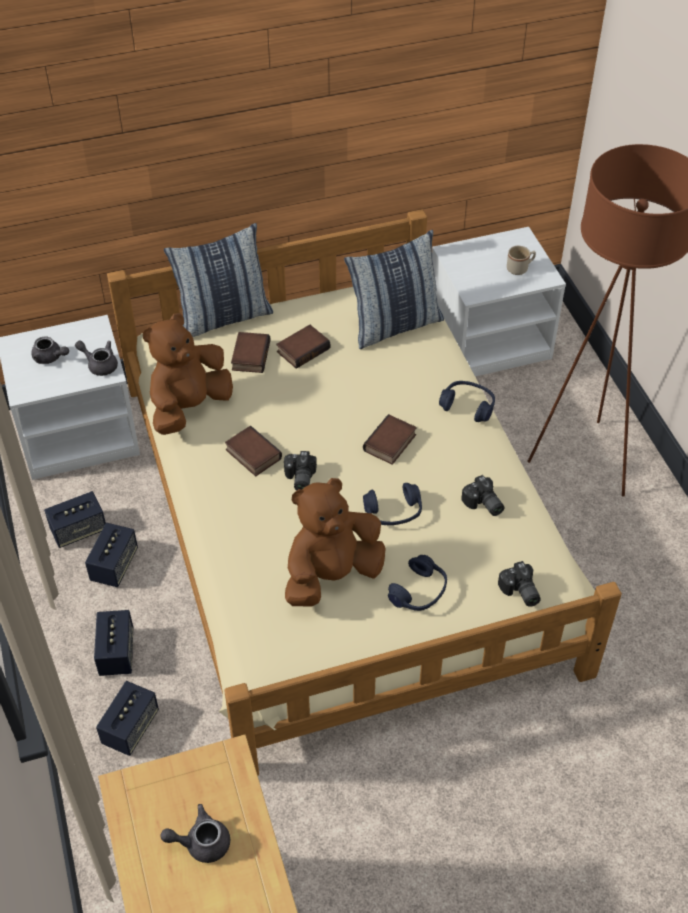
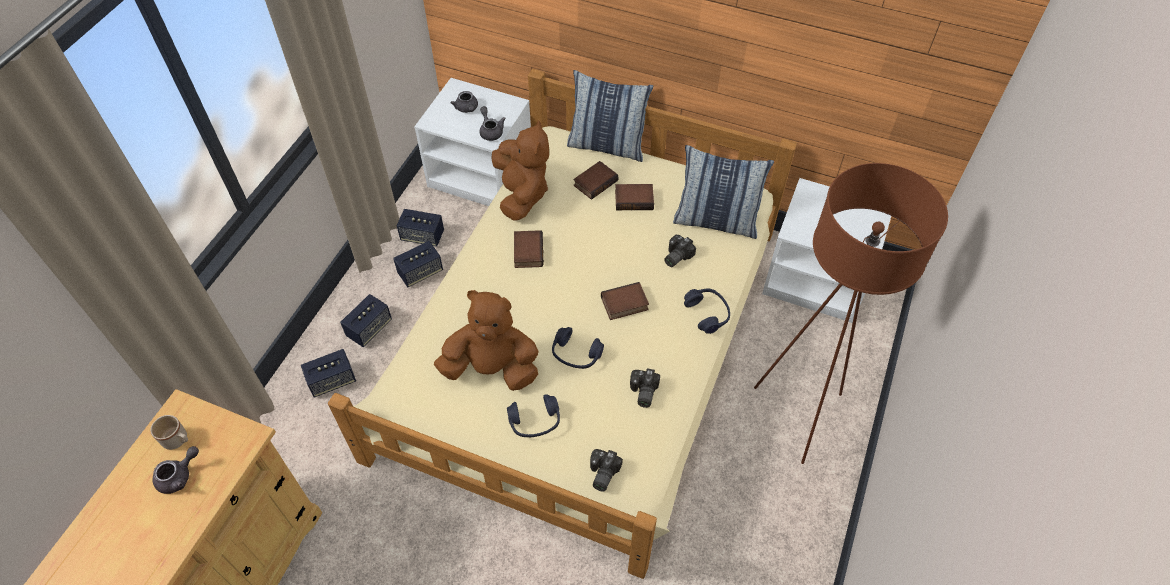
camera: 40 degrees right, 5 degrees up
(189, 407) = (521, 194): brown plush toy -> brown plush toy turned 90 degrees clockwise
(201, 842) = (179, 476): grey teapot -> grey teapot turned 105 degrees clockwise
(299, 479) = (539, 288): camera -> camera (675, 256)
(520, 268) = (851, 234): beige mug -> beige mug (178, 440)

